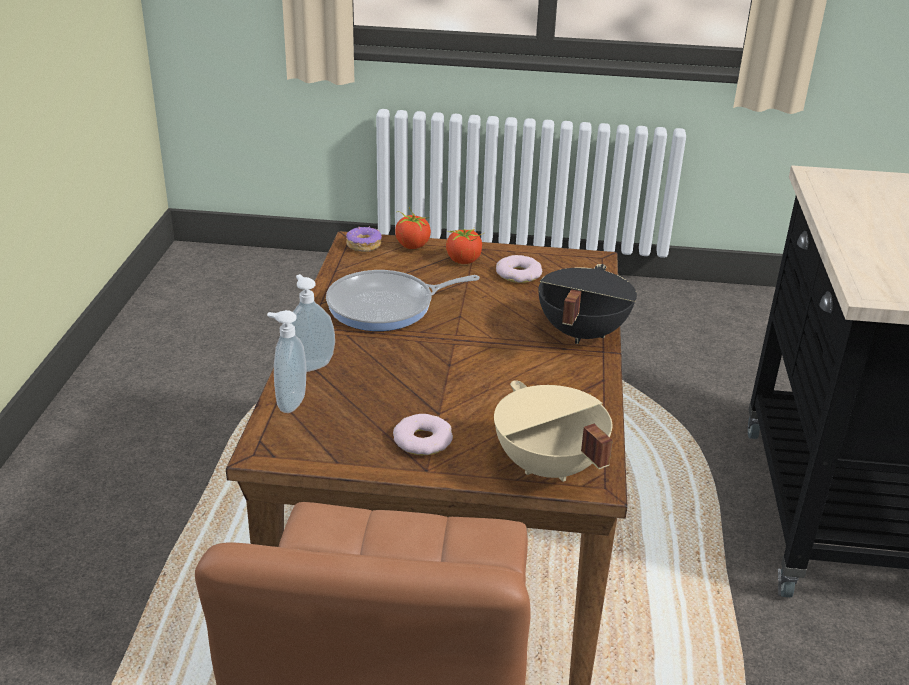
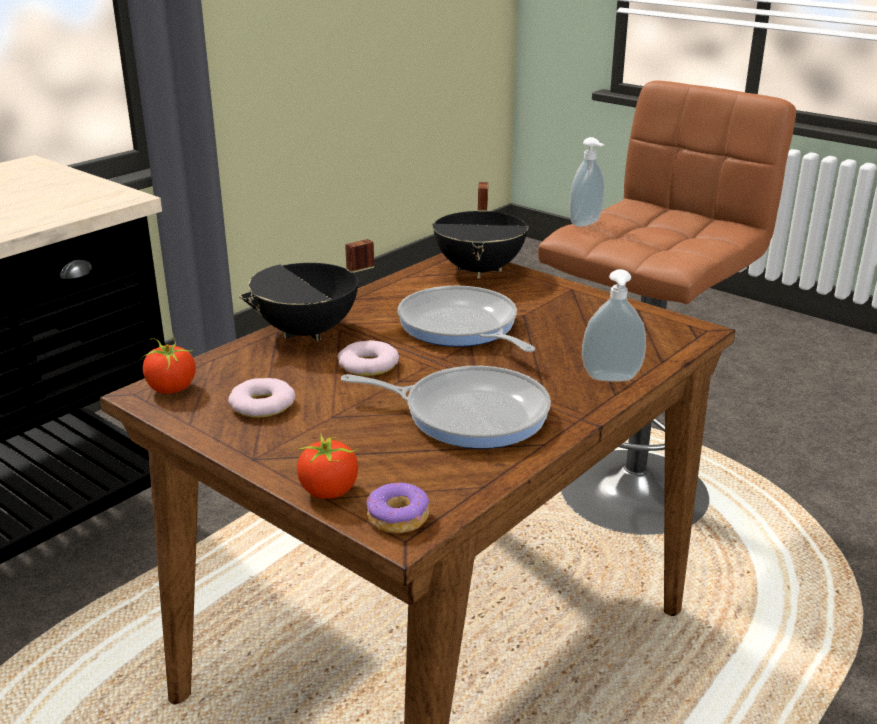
camera: 145 degrees left, 5 degrees down
(289, 402) = (653, 355): soap dispenser -> soap dispenser (587, 224)
(422, 440) = (556, 303): donut -> donut (368, 365)
(464, 260) = (296, 443): tomato -> tomato (171, 388)
(475, 378) = (461, 327): none -> frying pan
(547, 467) = (481, 270): beige cooking pot -> black cooking pot

